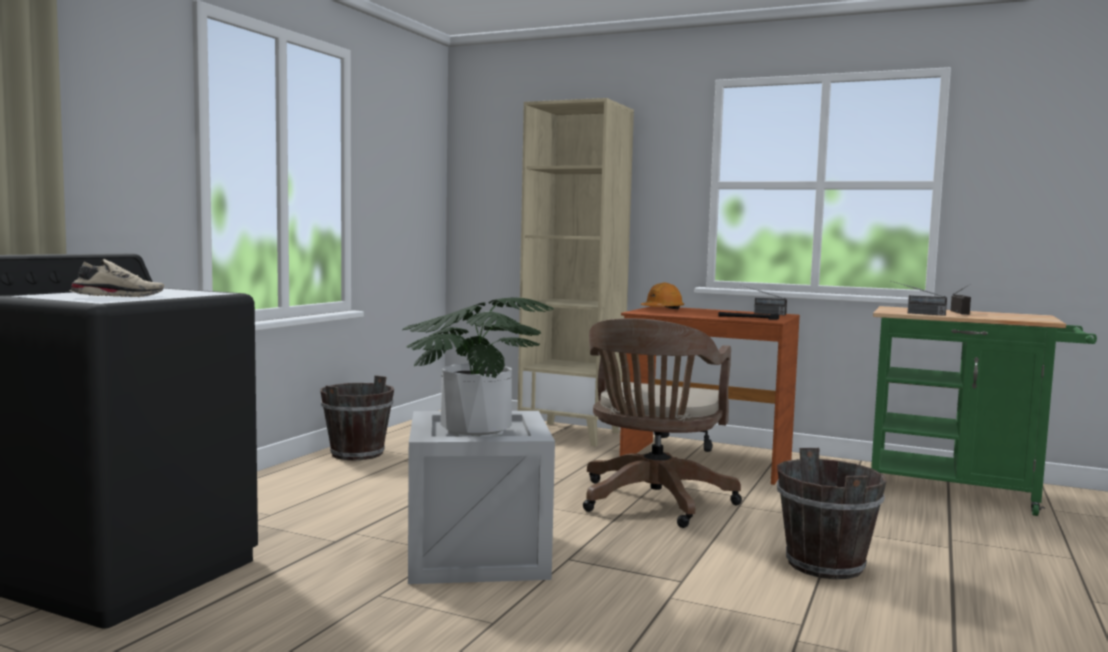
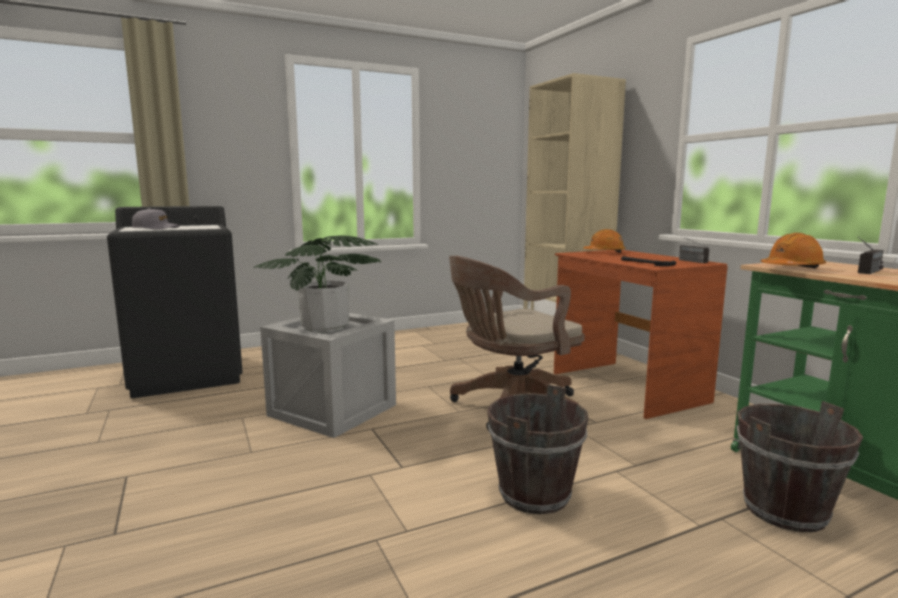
camera: 40 degrees right, 5 degrees up
(118, 296) = (156, 228): beige shoe -> grey cap
(357, 453) = (407, 336): brown bucket -> brown bucket (785, 511)
(916, 313) = (792, 268): radio -> orange hard hat

